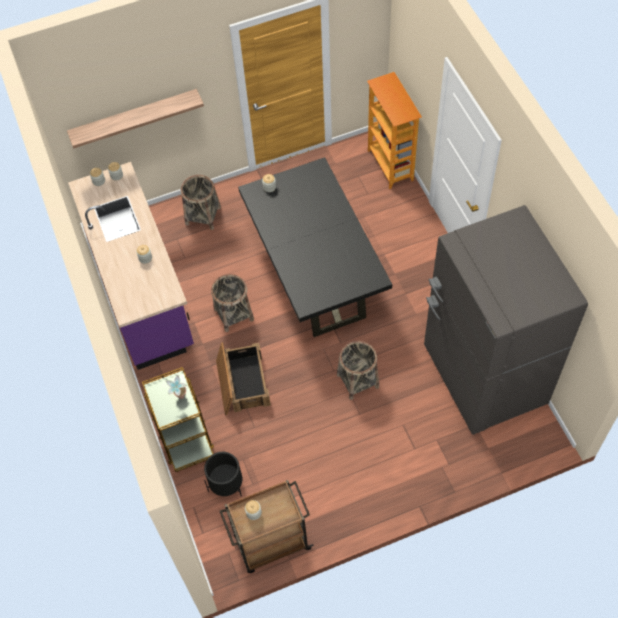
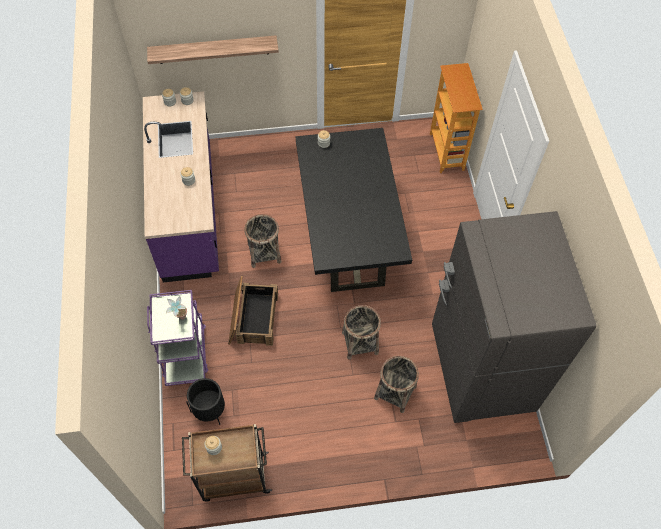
camera: 10 degrees right, 0 degrees up
(184, 434) = (185, 352): brown cart -> purple cart
(203, 216) = (264, 158): basket -> basket (395, 392)

